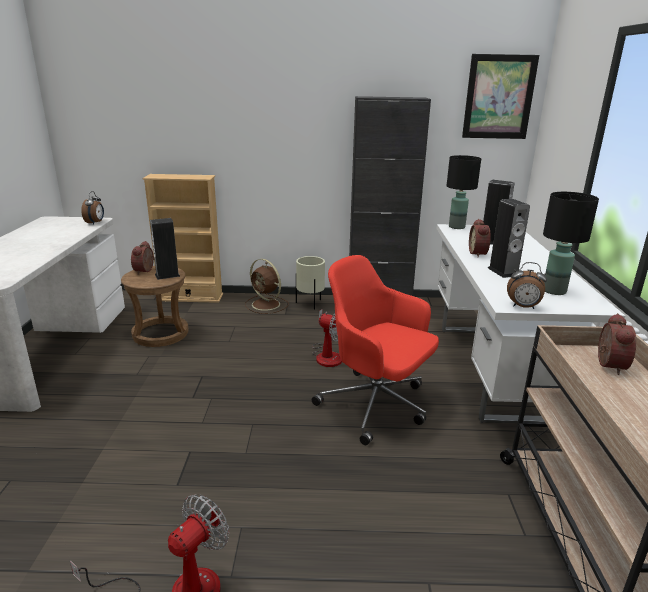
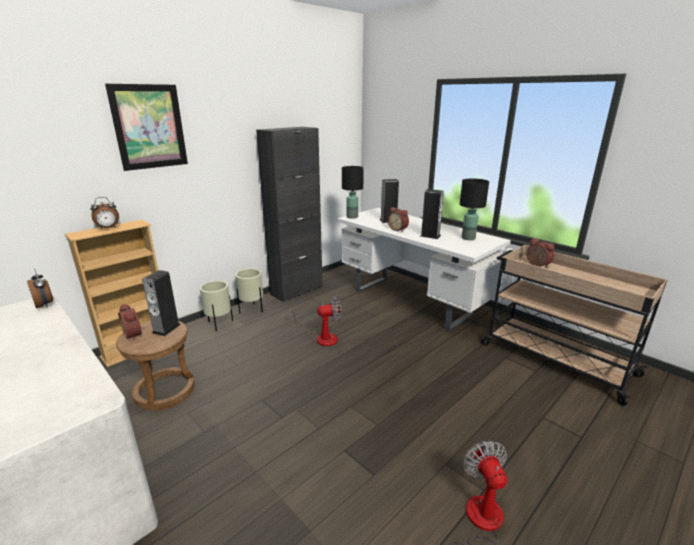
camera: 45 degrees left, 0 degrees up
(267, 305) = (219, 325): brown fan -> beige planter
(376, 405) = (394, 351): red office chair -> none
(499, 97) = (340, 123): picture -> picture (149, 127)
(523, 307) = (476, 251): alarm clock -> alarm clock (108, 228)

